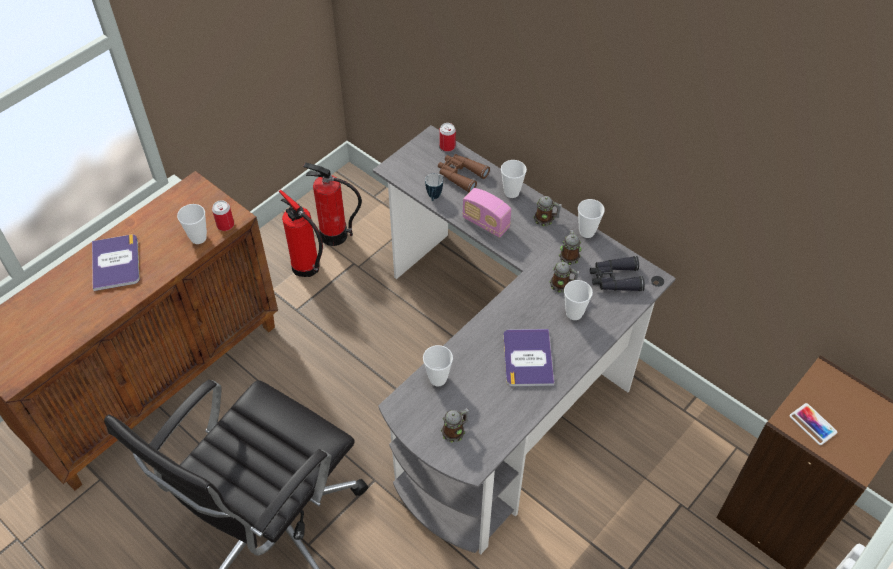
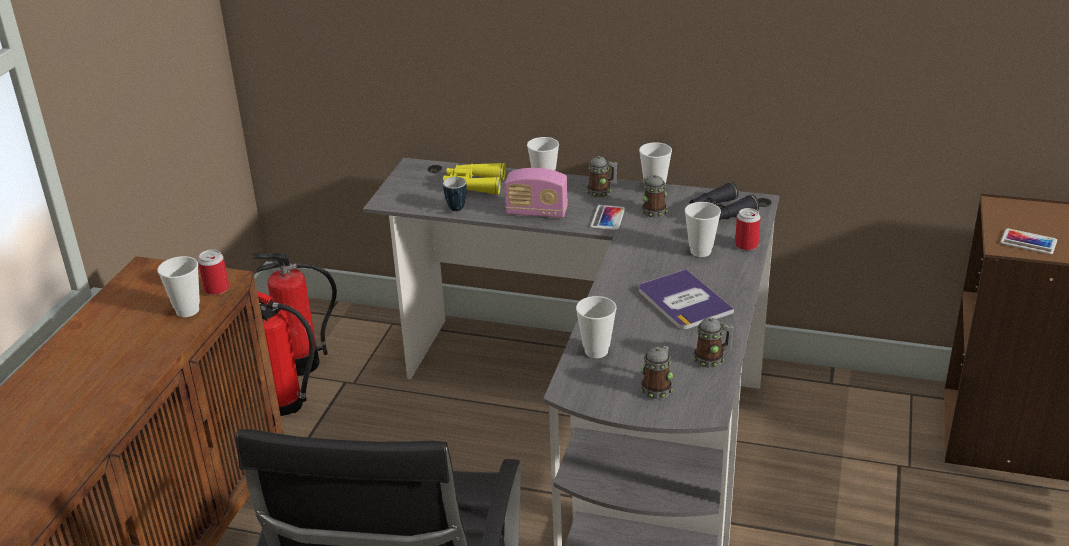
camera: 25 degrees left, 20 degrees down
(116, 263) = (82, 366): book -> none
(447, 146) = (438, 167): can -> can (746, 245)
(461, 175) = (474, 185): brown binoculars -> yellow binoculars
(532, 250) = (607, 218): none -> phone
(563, 285) = (667, 234): mug -> mug (712, 359)

